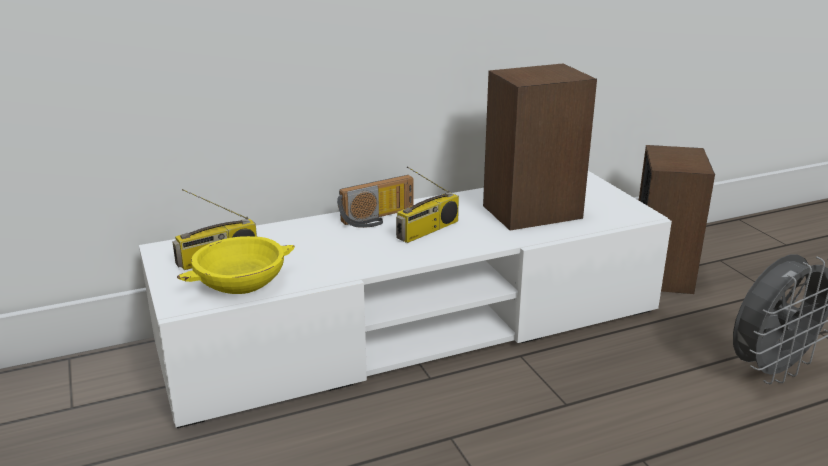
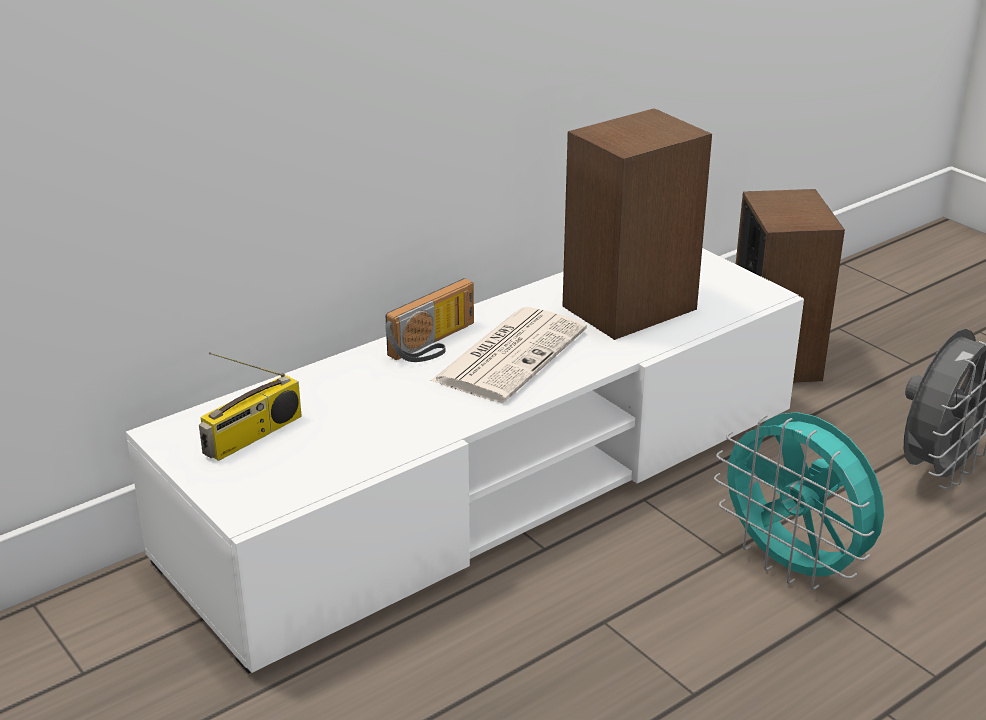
camera: 15 degrees left, 5 degrees up
(241, 282) = (308, 467): yellow bowl -> none
(427, 230) = (510, 354): radio -> newspaper
(620, 422) = (794, 566): none -> turquoise fan

